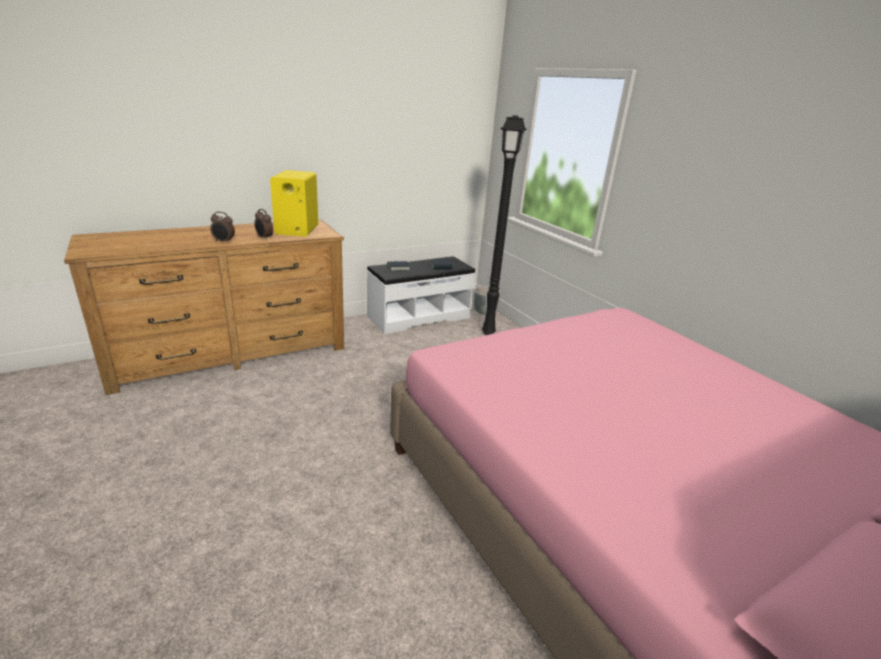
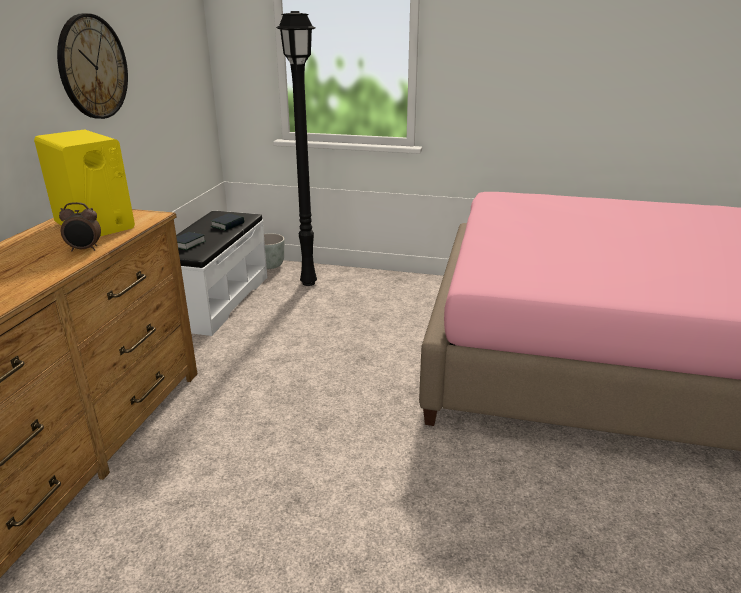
camera: 45 degrees left, 0 degrees up
(224, 242) = (42, 275): alarm clock -> none
(359, 137) = (92, 67): none -> wall clock

